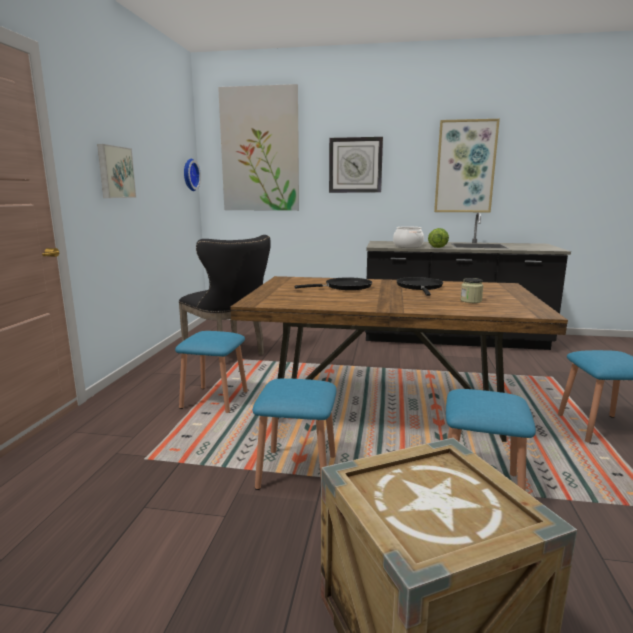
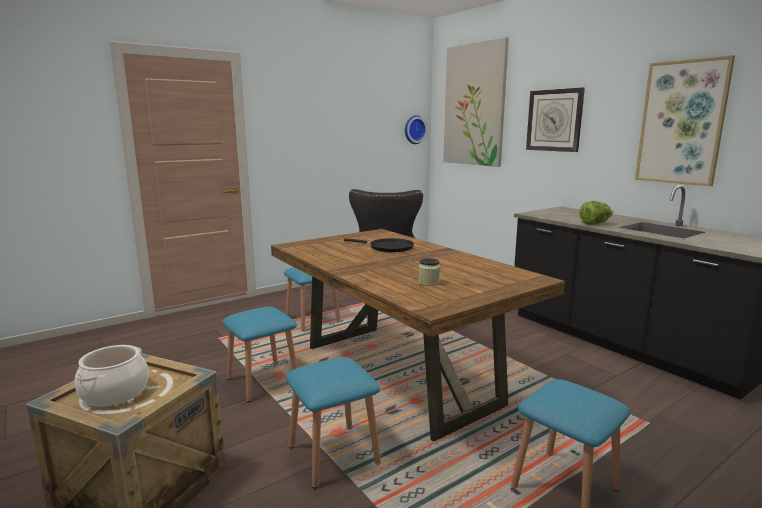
camera: 45 degrees right, 0 degrees up
(115, 172) = (309, 133): picture -> none
(407, 246) = (564, 218): cooking pot -> cooking pot (115, 392)
(420, 287) = (443, 261): black frying pan -> none

